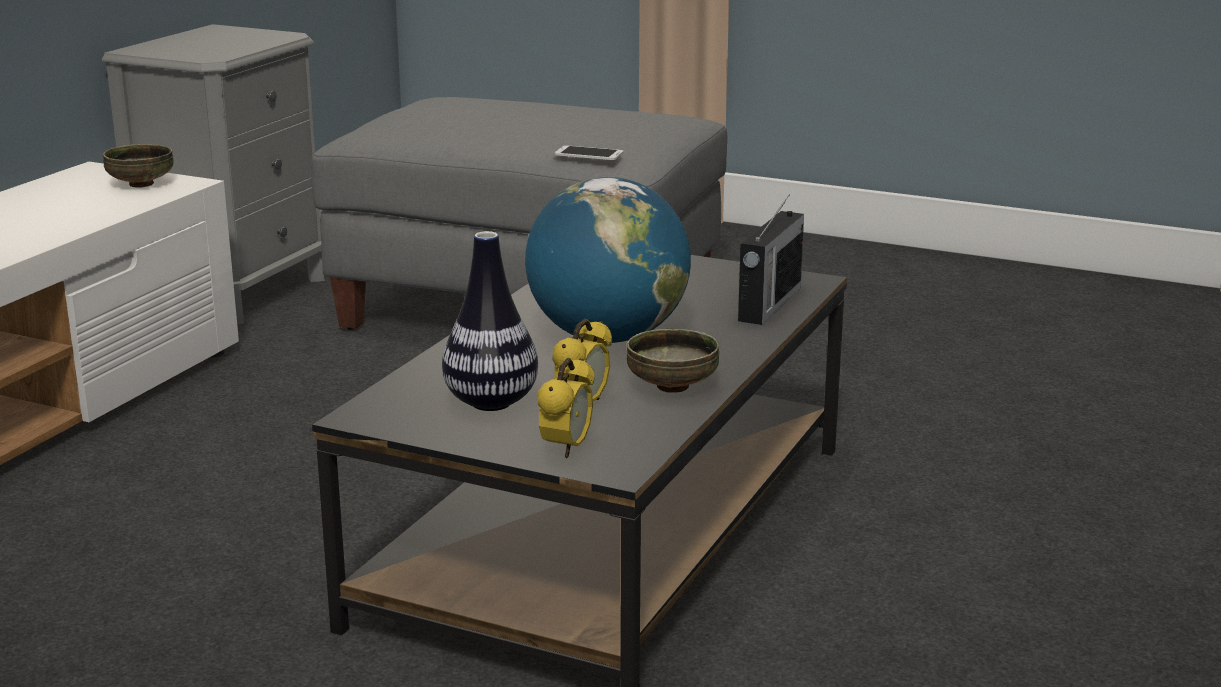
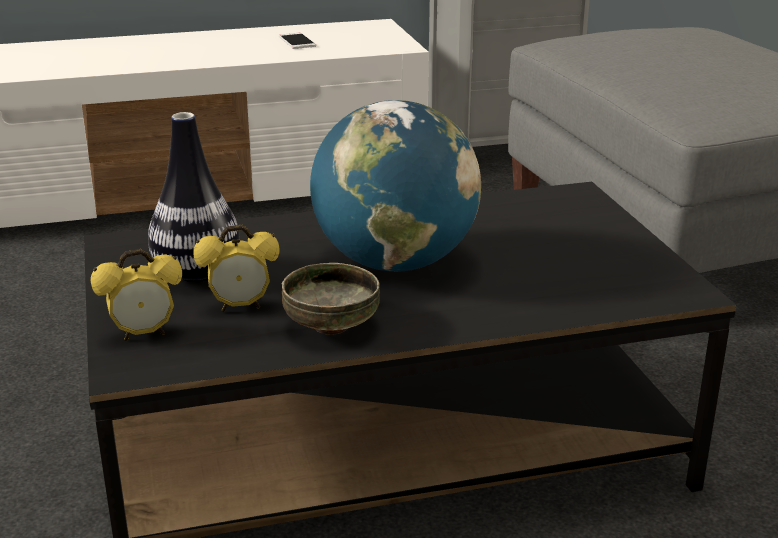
camera: 50 degrees right, 5 degrees up
(140, 184) = (376, 40): bowl -> none
(589, 154) = (675, 101): phone -> phone (297, 41)
(768, 304) = (591, 296): radio -> none

